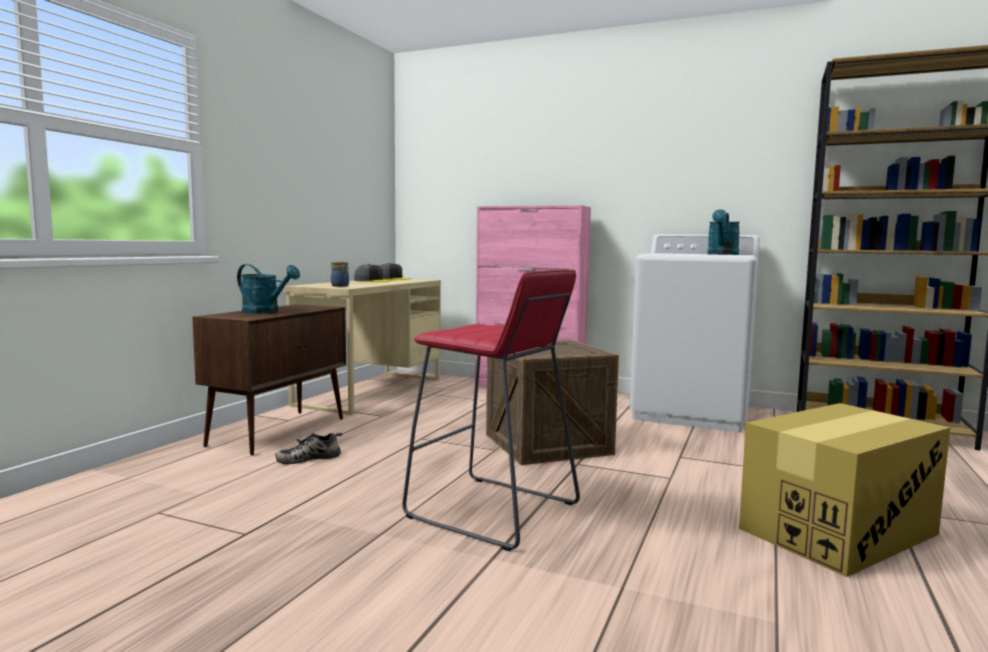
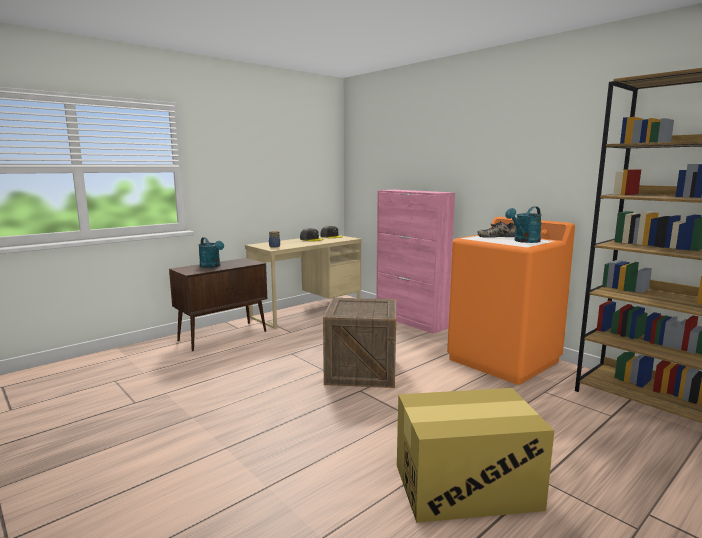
camera: 25 degrees right, 5 degrees up
(309, 457) = (217, 357): shoe -> shoe (497, 236)
(492, 511) = (264, 416): red stool -> none
(692, 413) = (504, 360): white washing machine -> orange washing machine

